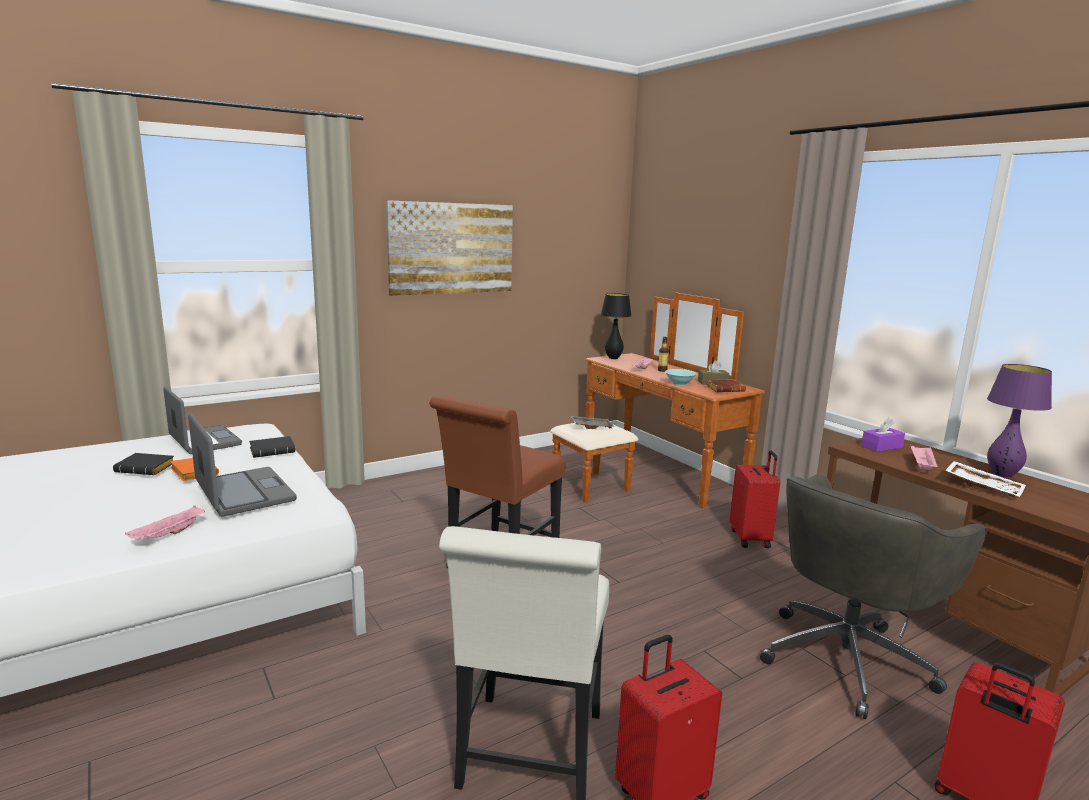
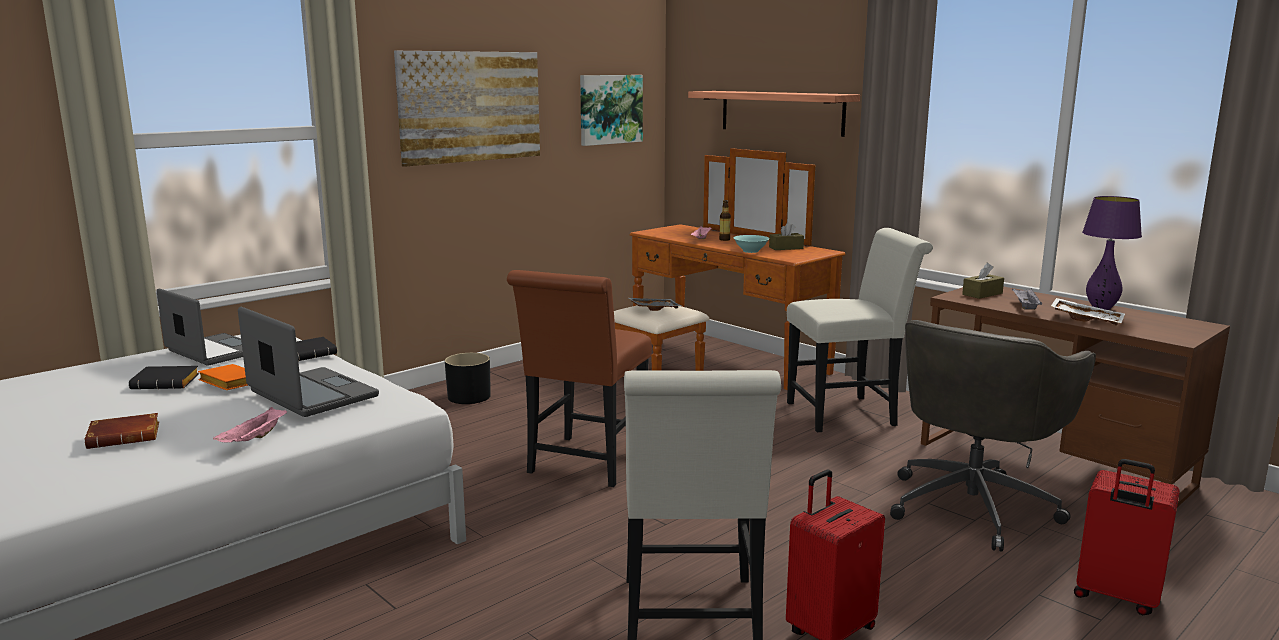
camera: 10 degrees left, 0 degrees up
(431, 487) = (469, 397): none -> black planter
(576, 254) = (610, 109): none -> picture
(613, 358) = (662, 230): black table lamp -> none
(719, 264) = (781, 112): none -> shelf
(725, 389) = (803, 253): brown book -> brown book (126, 436)
(751, 538) = (848, 413): red suitcase -> white chair
(881, 446) = (982, 294): purple tissue box -> brown tissue box
(921, 466) = (1025, 307): pink tray -> grey tray

